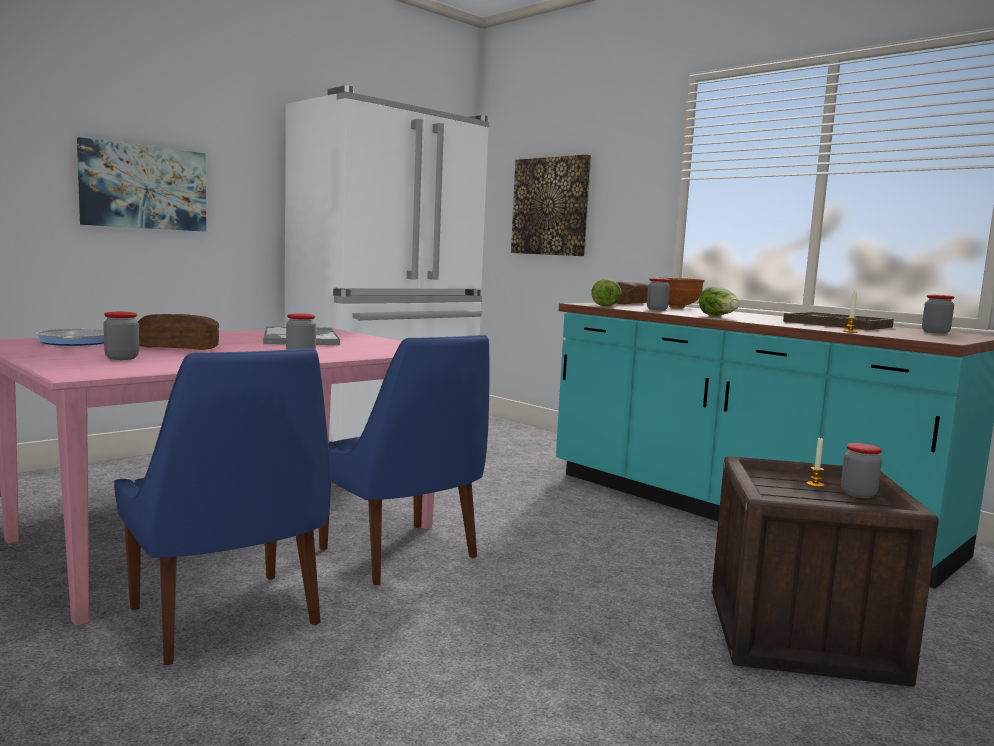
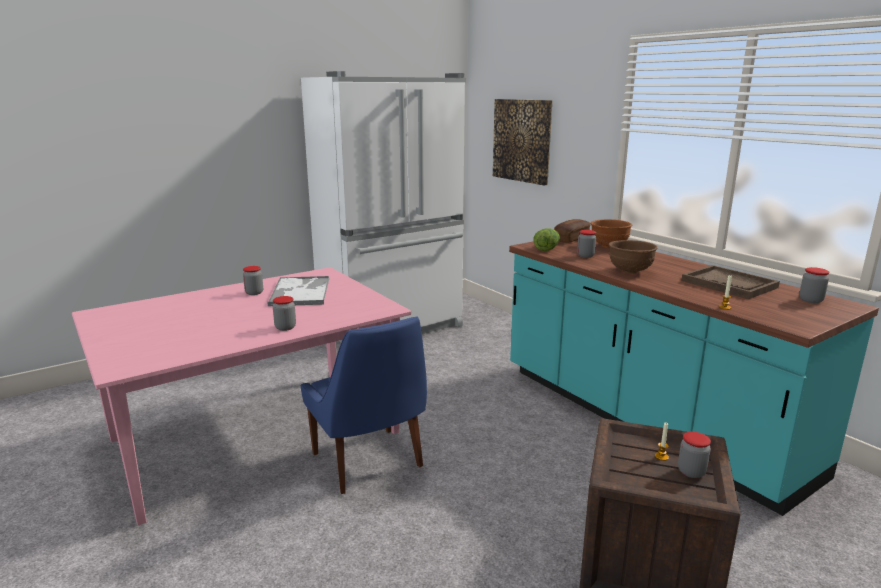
camera: 10 degrees right, 10 degrees up
(74, 342) = (137, 312): frying pan -> none
(122, 358) = (157, 340): jar -> jar (254, 293)
(144, 187) = (196, 159): picture -> none
(178, 348) = (204, 317): bread -> none
(227, 619) = (234, 524): blue chair -> none
(719, 316) = (630, 271): lettuce -> brown bowl

